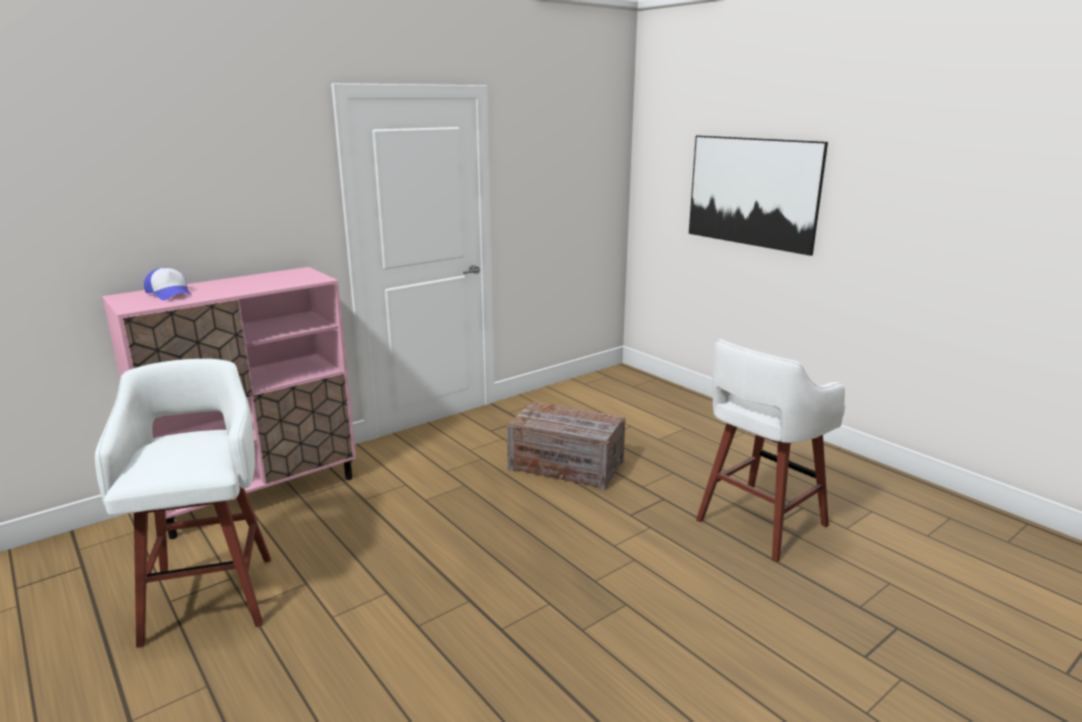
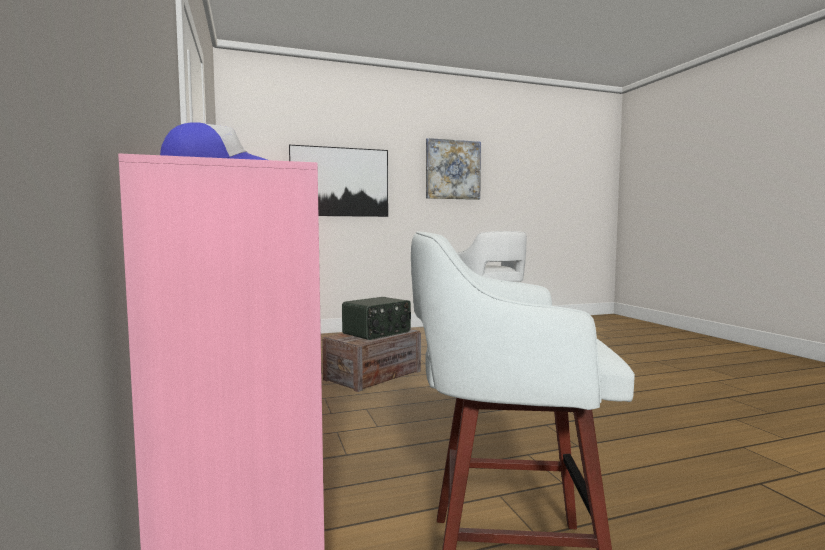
camera: 70 degrees left, 15 degrees down
(570, 421) = (377, 333): none -> radio
(952, 181) = (453, 169): none -> picture

